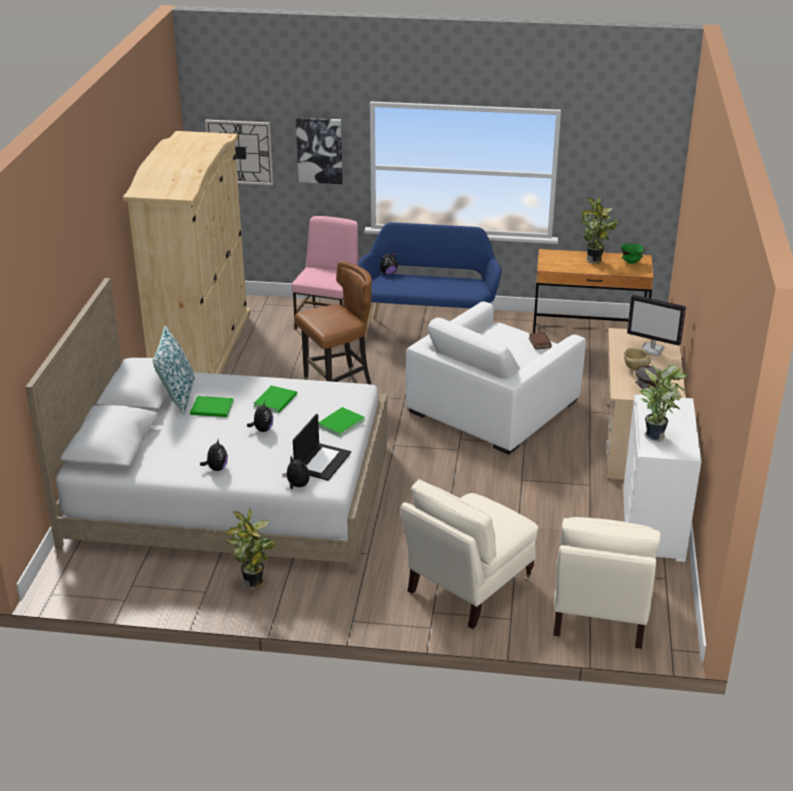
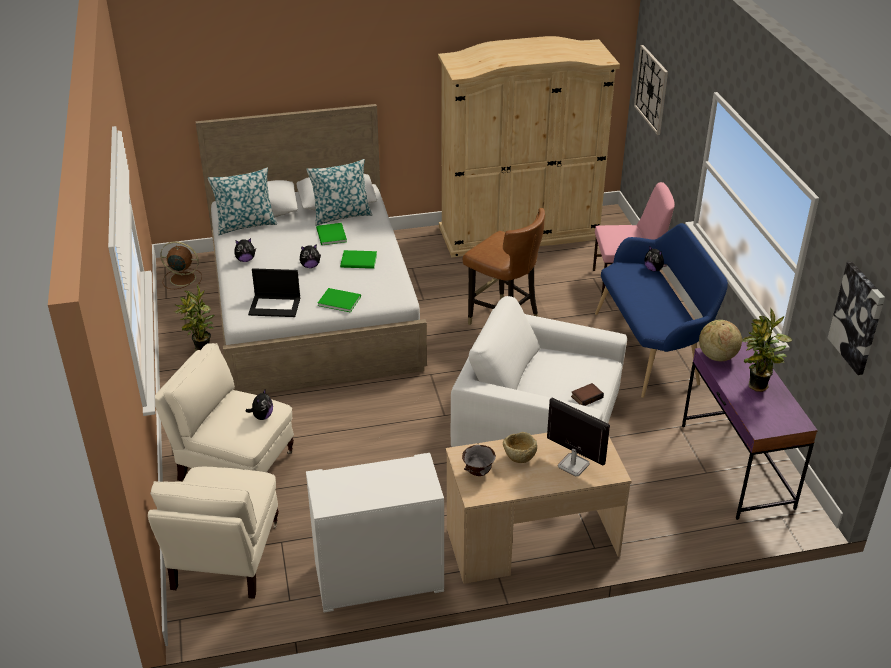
camera: 70 degrees right, 5 degrees up
(91, 582) = (181, 278): none -> brown fan
(140, 459) = (245, 224): none -> pillow
(297, 486) = (235, 302): plush toy -> plush toy (262, 416)
(319, 150) = (684, 120): picture -> picture (857, 318)
(552, 265) = (717, 356): none -> globe
(588, 337) = (736, 466): brown desk -> purple desk
(600, 610) = (224, 558): beige armchair -> beige armchair turned 75 degrees counterclockwise
(631, 262) = (779, 416): green bowl -> none
(652, 349) = (573, 465): monitor -> monitor turned 120 degrees clockwise
(656, 435) = (350, 478): potted plant -> none

